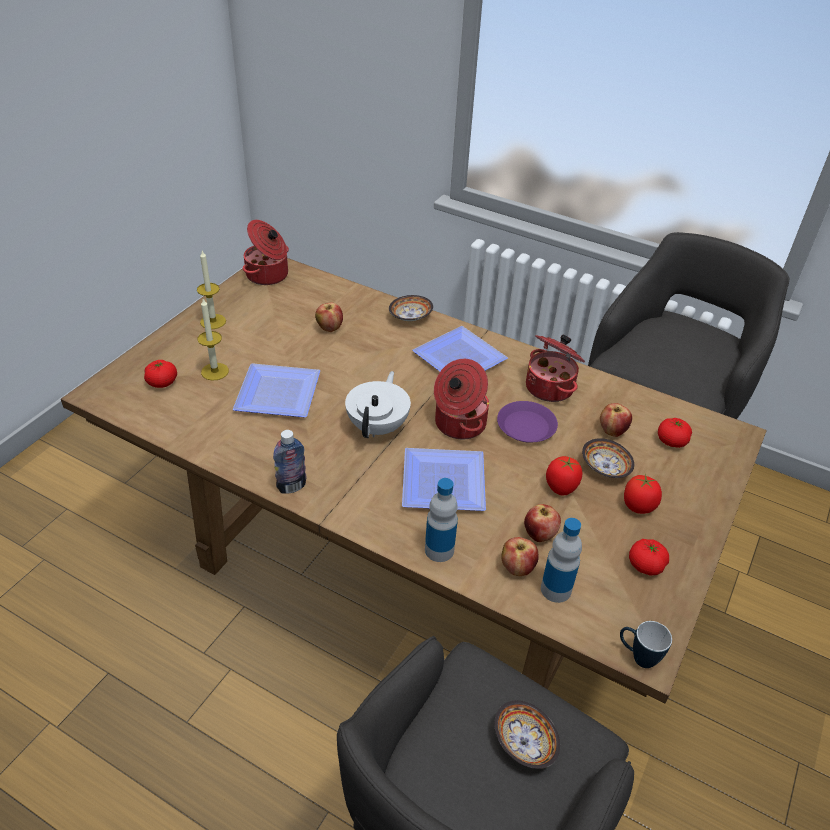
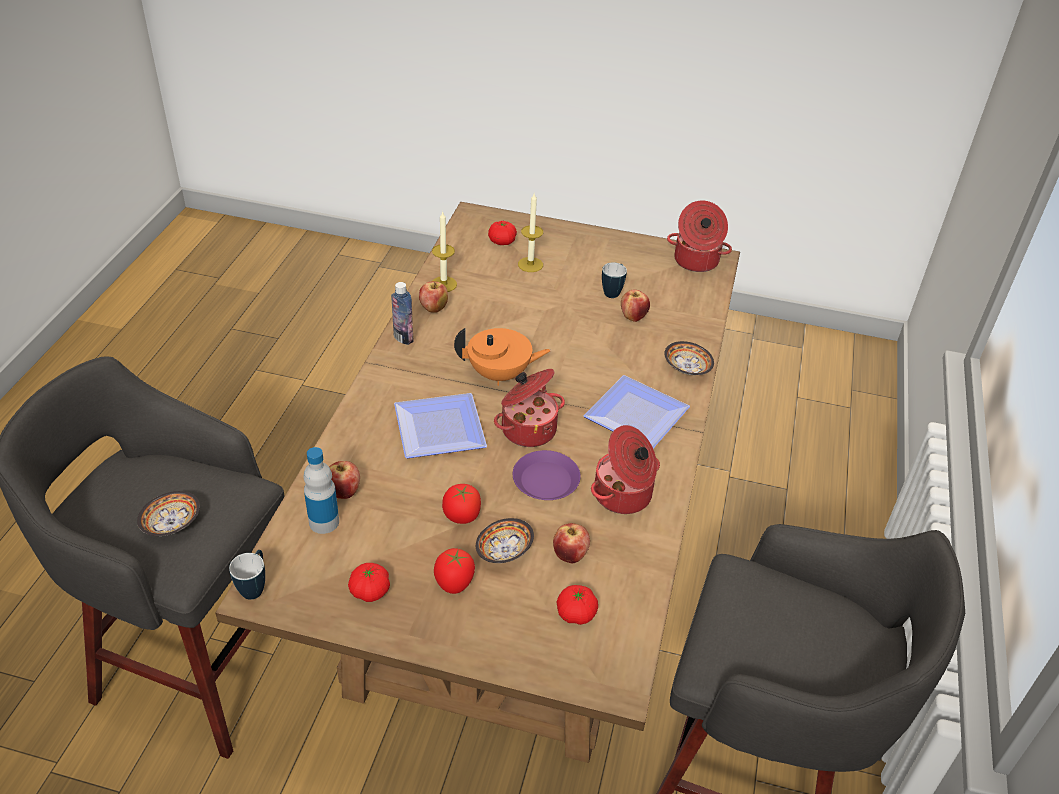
camera: 75 degrees right, 0 degrees up
(213, 321) = (600, 247): candle -> candle (443, 284)
(281, 392) = (521, 307): plate -> none
(287, 330) = (613, 292): none -> mug
(378, 426) = (500, 374): white teapot -> orange teapot
(439, 550) = (353, 437): bottle -> none
(539, 535) = (390, 504): apple -> apple (433, 309)

